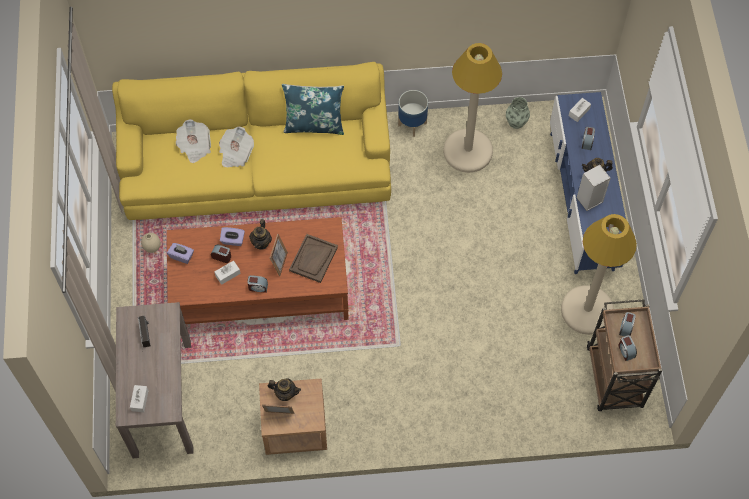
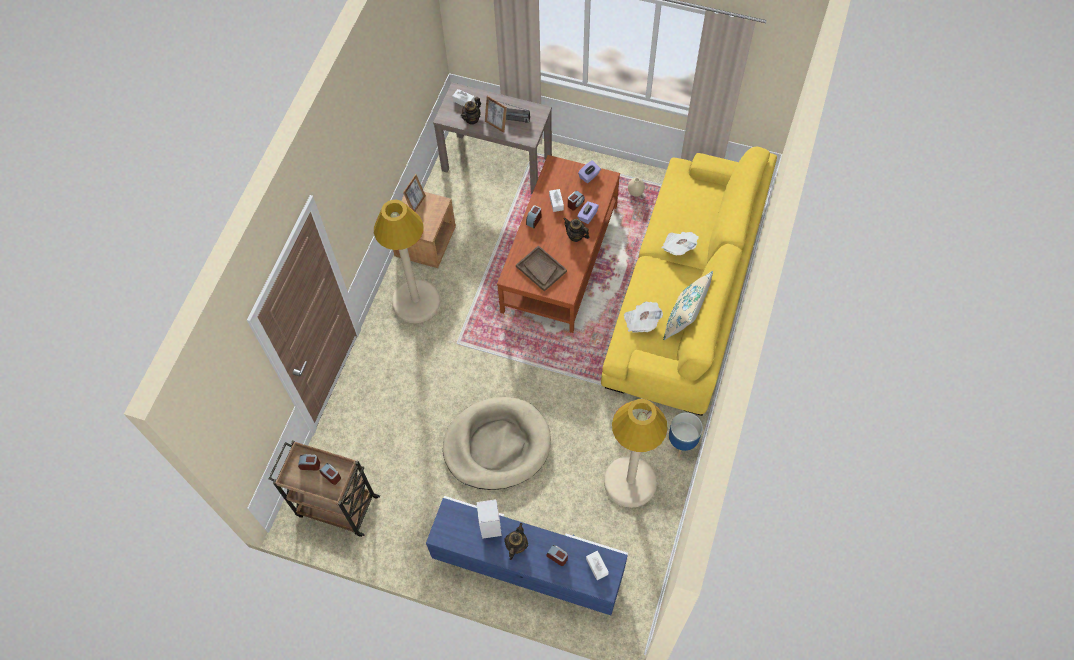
camera: 115 degrees right, 0 degrees up
(194, 146) = (698, 217): newspaper -> newspaper (641, 321)
(279, 263) = (549, 243): picture frame -> picture frame (496, 124)
(285, 393) = (432, 213): teapot -> teapot (472, 119)
(314, 124) = (684, 319): blue pillow -> beige pillow
(487, 267) = (497, 445): none -> beige dog bed
(516, 121) = (647, 544): vase -> none
(587, 310) = (412, 514): beige floor lamp -> beige floor lamp (416, 301)

